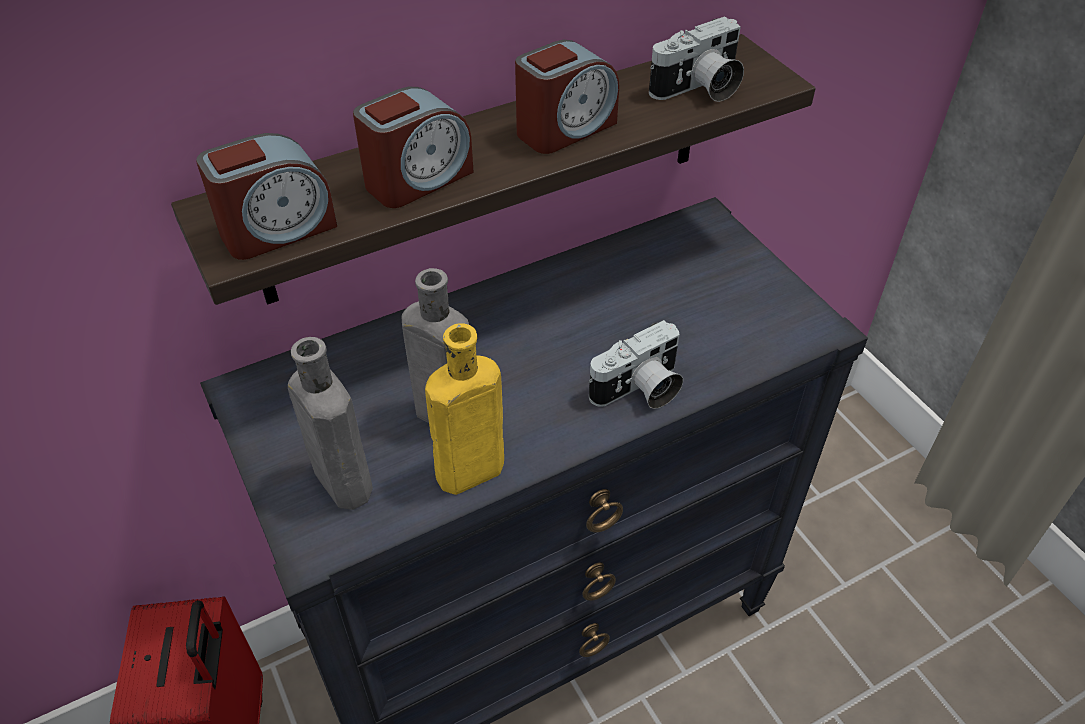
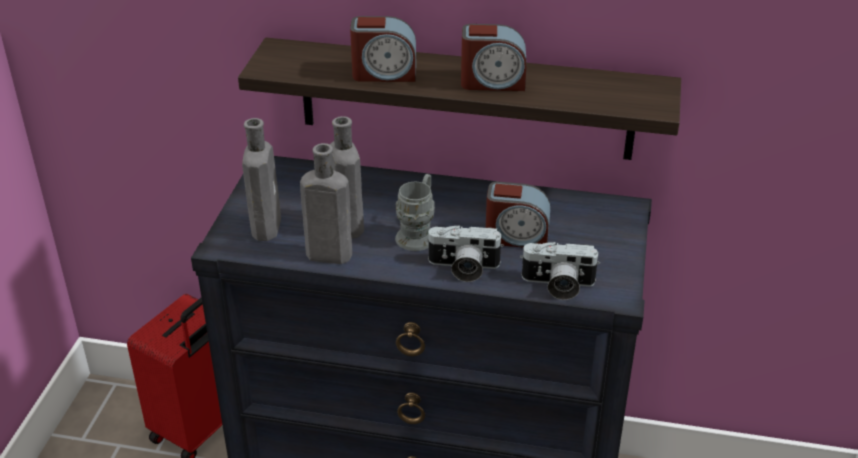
camera: 40 degrees right, 10 degrees down
(277, 229) = (293, 67): alarm clock -> alarm clock (516, 237)
(465, 473) = (325, 255): yellow bottle -> grey bottle
(540, 375) = (418, 233): none -> grey mug
(699, 89) = (601, 94): camera -> camera (557, 285)

